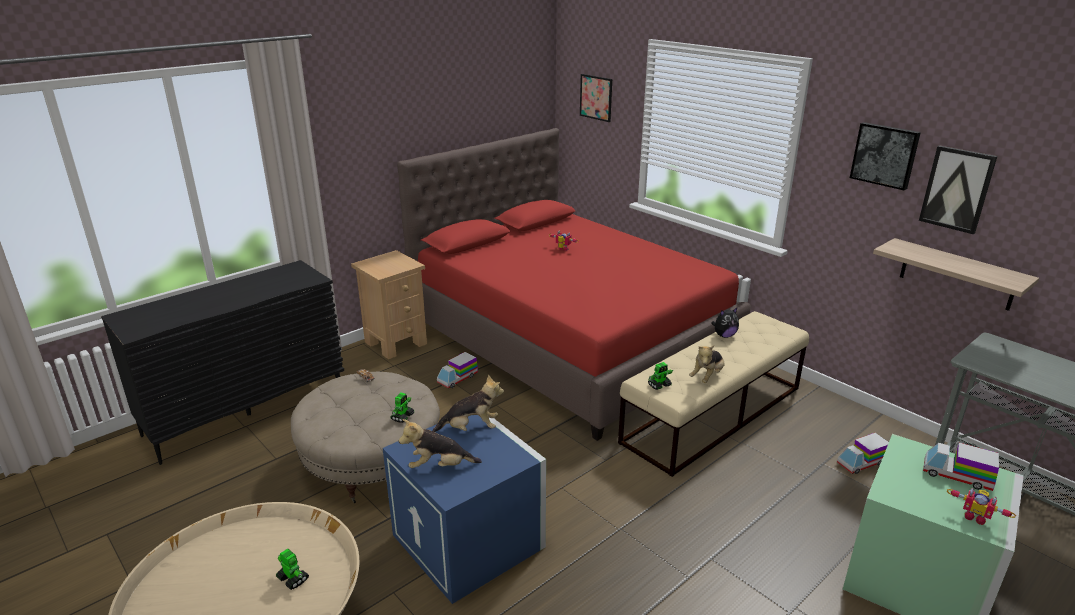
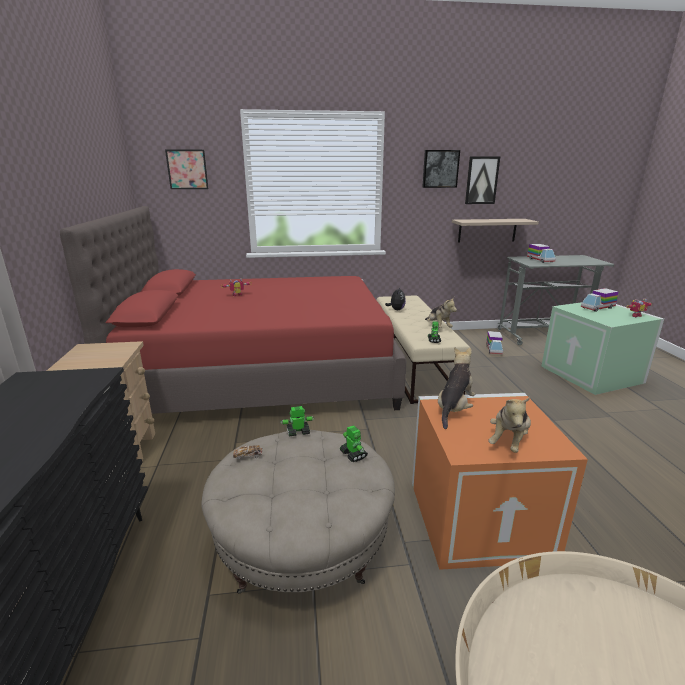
camera: 55 degrees left, 5 degrees down
(292, 578) = (624, 646): toy robot -> toy robot (298, 432)
(457, 378) = (237, 437): toy truck -> toy truck (540, 260)
(471, 541) = (479, 517): blue storage box -> orange storage box

